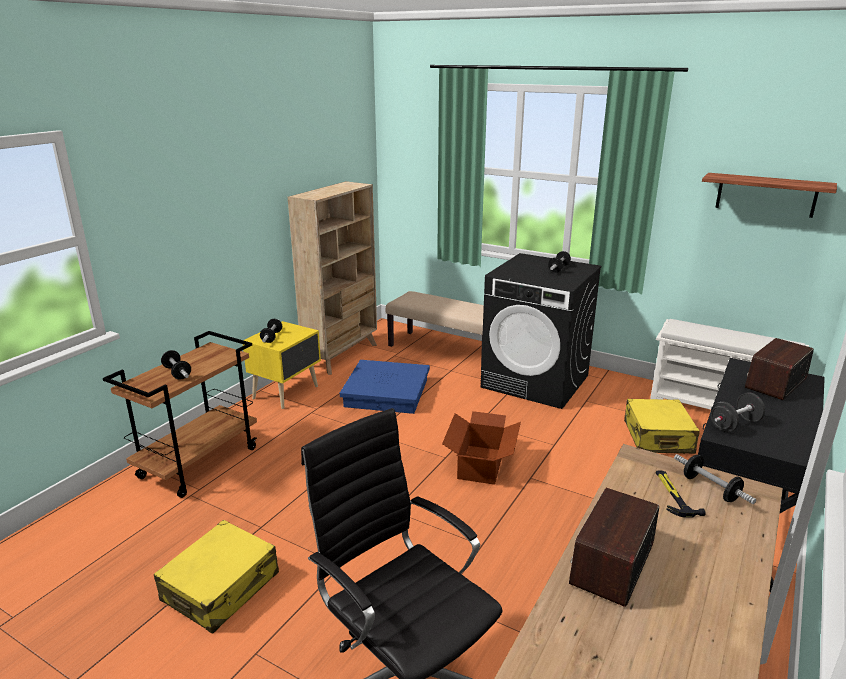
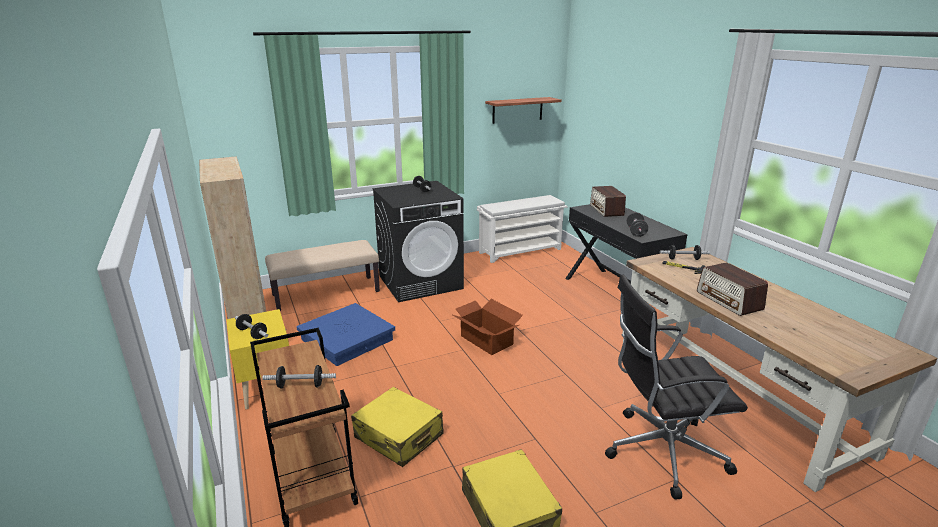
camera: 55 degrees left, 0 degrees up
(657, 437) = (527, 277): yellow suitcase -> yellow suitcase (398, 436)

